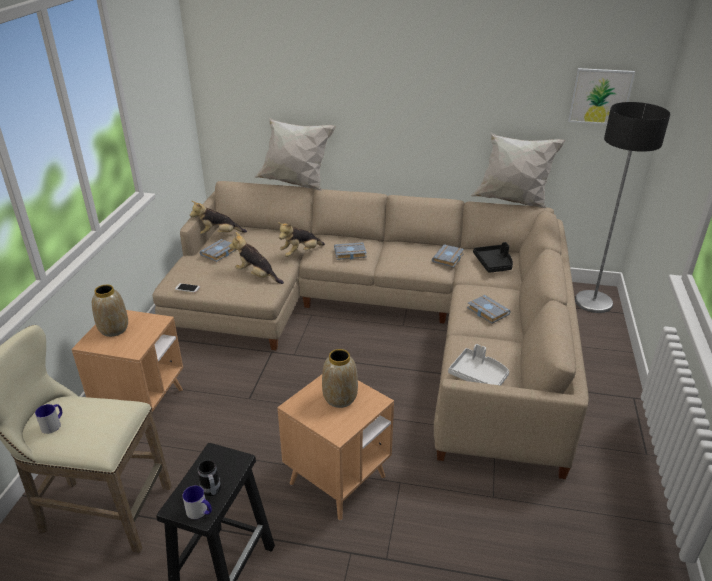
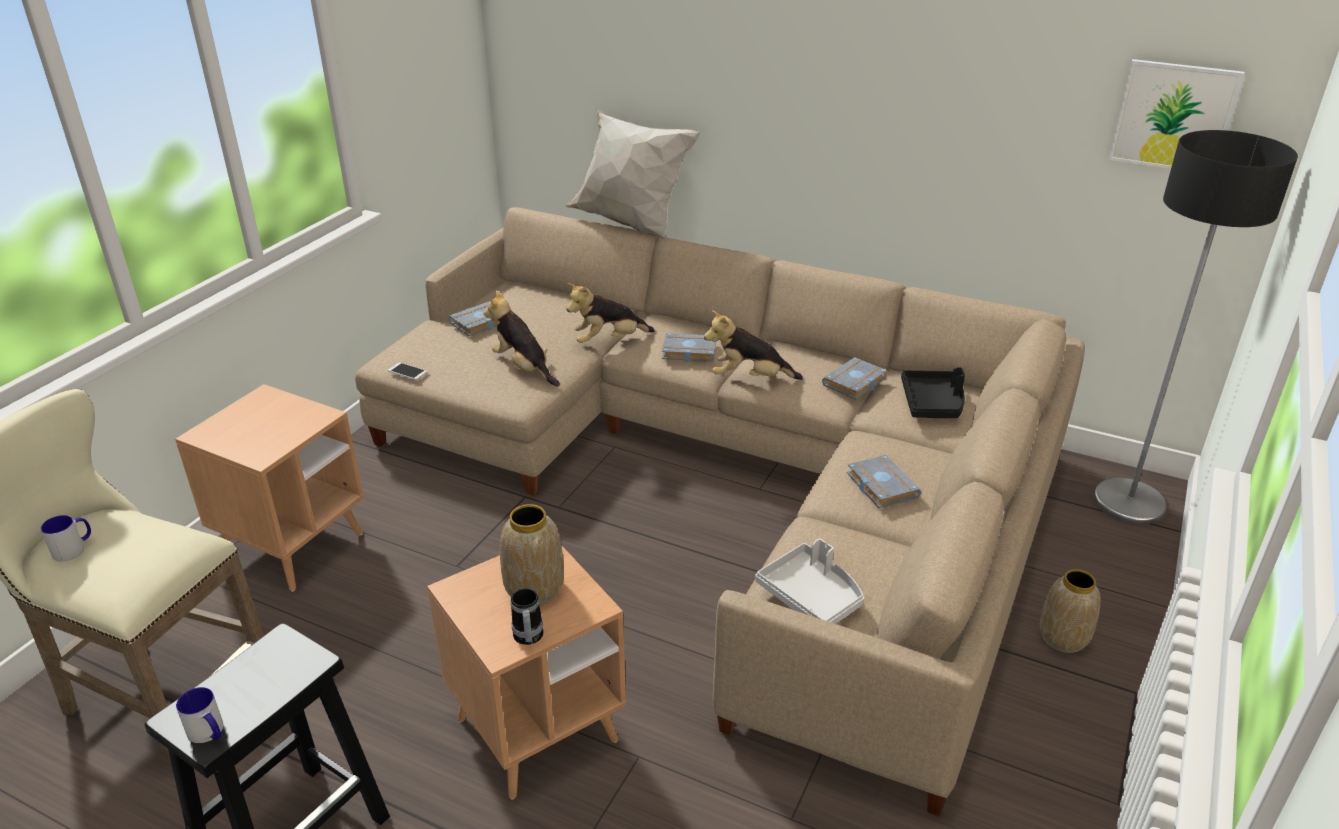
camera: 15 degrees right, 0 degrees up
(114, 329) = (250, 418): vase -> vase (1063, 638)
(211, 492) = (244, 704): mug -> mug (528, 639)
(218, 235) = (494, 294): plush toy -> plush toy (749, 378)
(512, 201) = (993, 296): white pillow -> none

